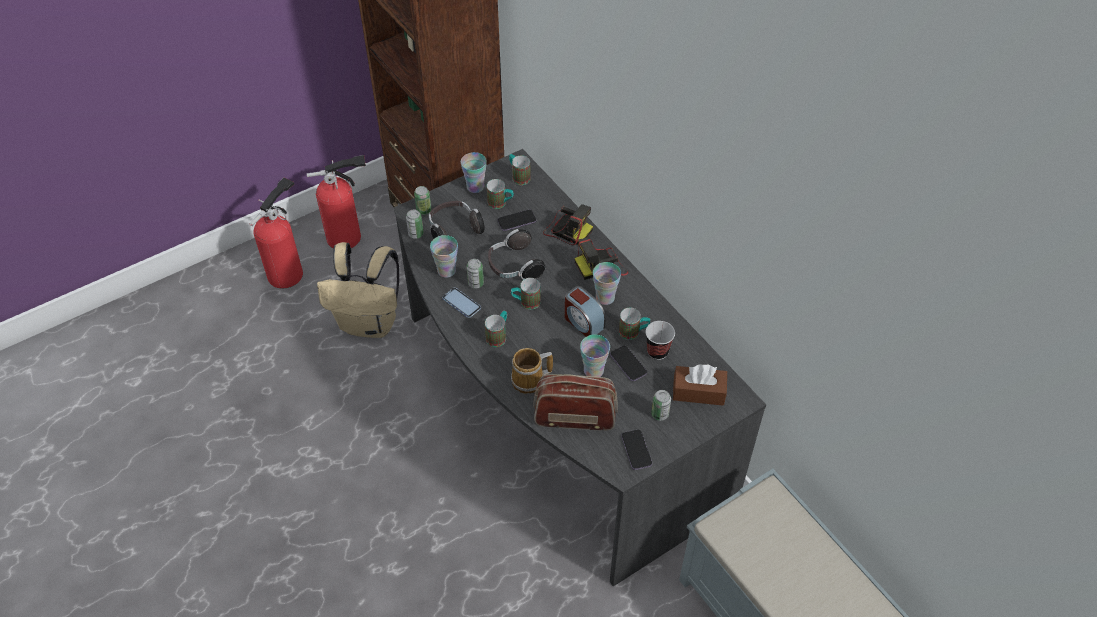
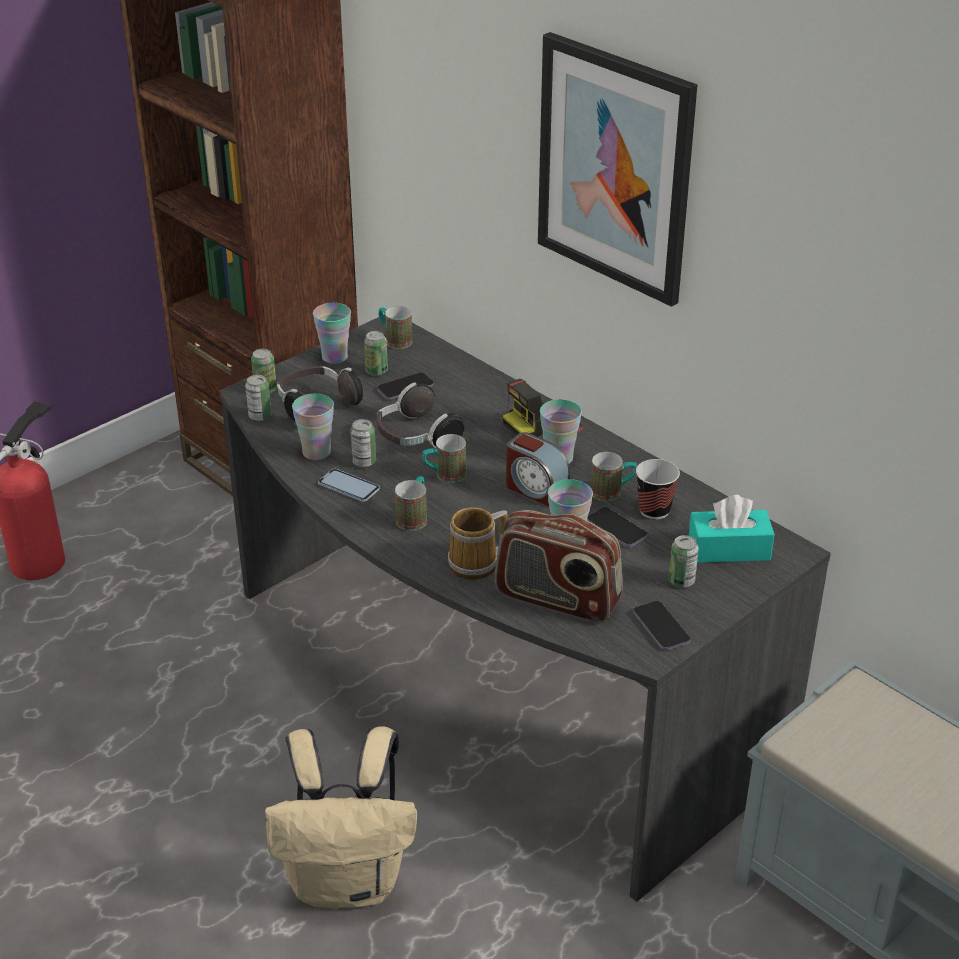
camera: 10 degrees left, 15 degrees down
(348, 237) = (127, 507): fire extinguisher -> none
(370, 323) = (181, 608): beige backpack -> beige backpack (348, 881)
(500, 203) = (376, 371): mug -> can
(567, 229) = (481, 390): camera -> none
(575, 417) = (557, 599): radio -> radio turned 150 degrees counterclockwise
(657, 125) = (615, 168): none -> picture
(698, 392) = (729, 549): brown tissue box -> turquoise tissue box

